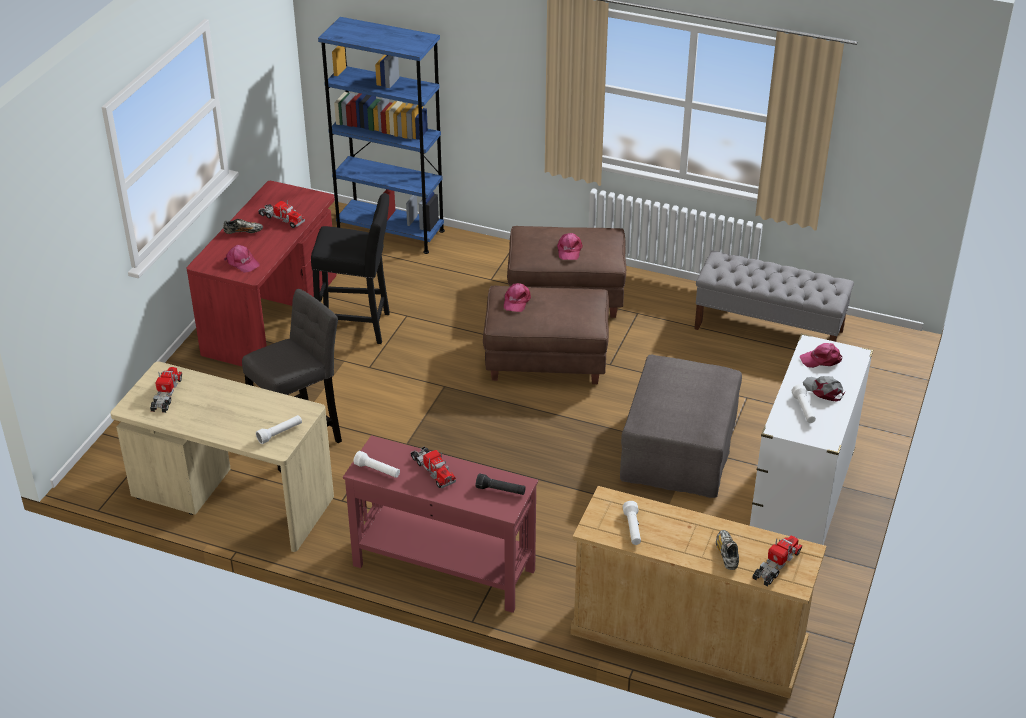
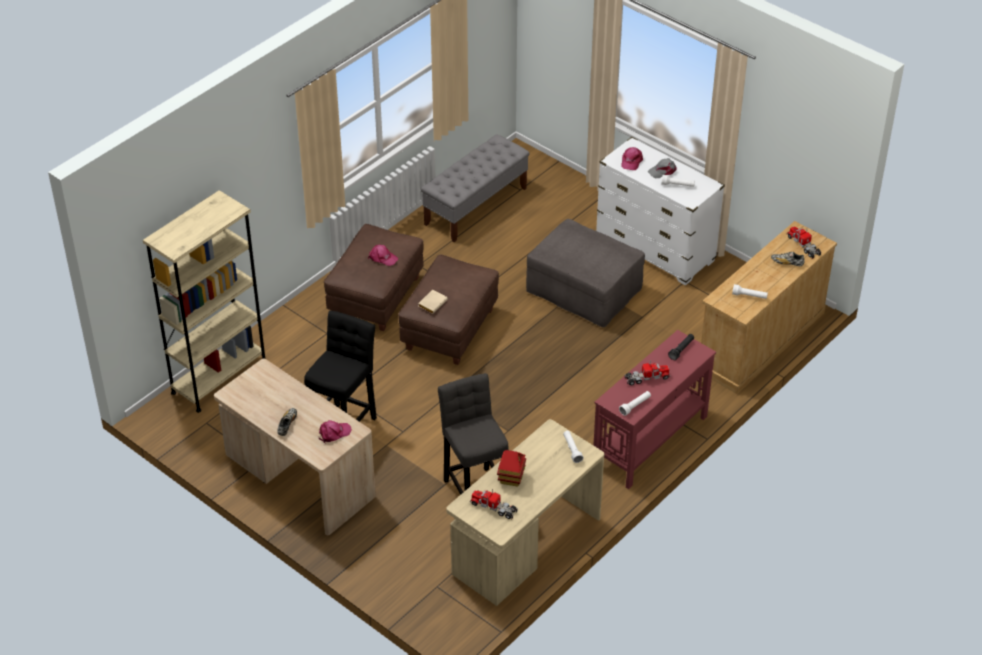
camera: 70 degrees left, 5 degrees up
(217, 397) = (511, 477): none -> toy house
(272, 316) = (298, 478): red desk -> beige desk
(281, 218) = (281, 397): toy truck -> none
(390, 231) = (219, 377): blue bookcase -> beige bookcase
(516, 301) = (432, 303): pink cap -> beige book

